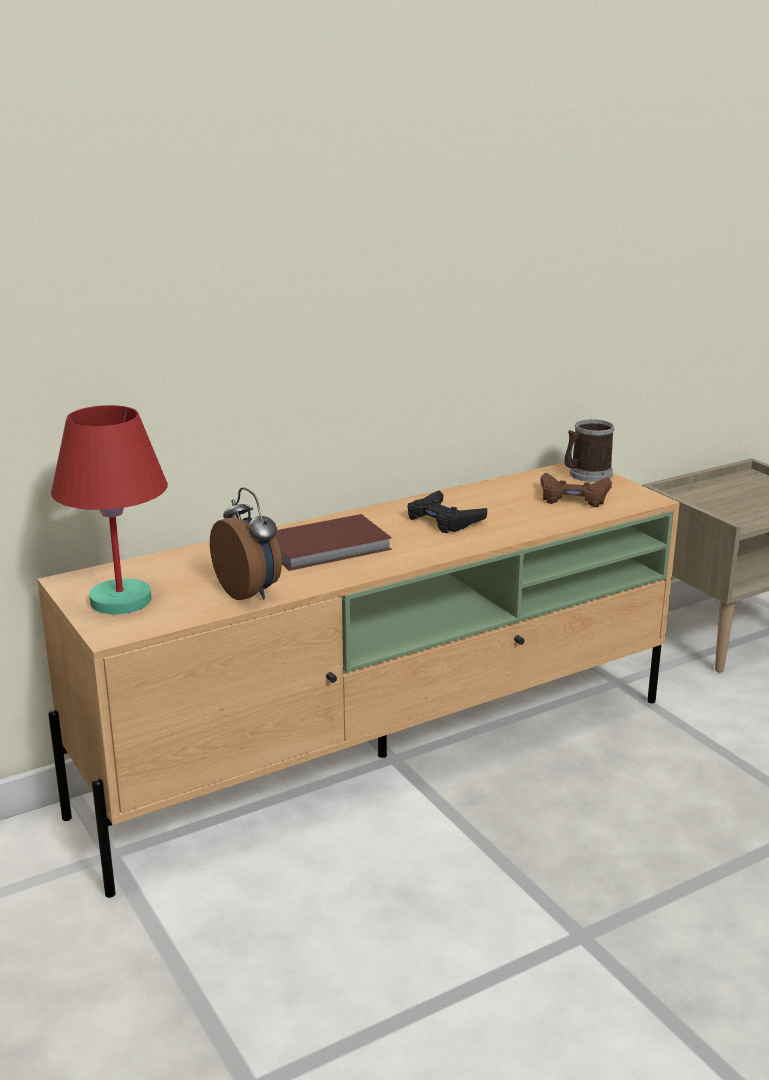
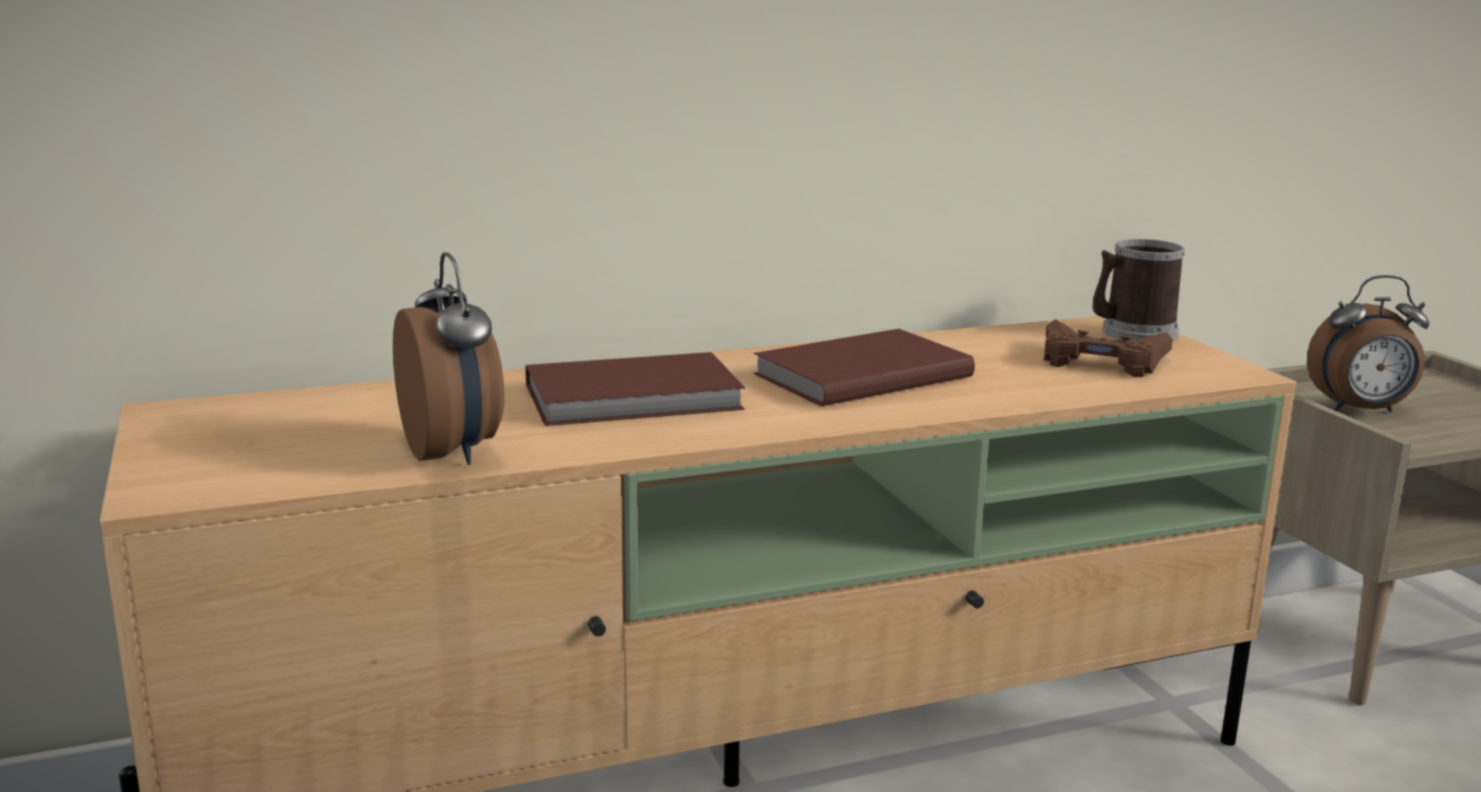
camera: 10 degrees right, 5 degrees down
(122, 600) = (226, 446): red table lamp -> none
(444, 519) = (858, 375): black game controller -> brown book
(713, 504) = (1361, 410): none -> alarm clock

